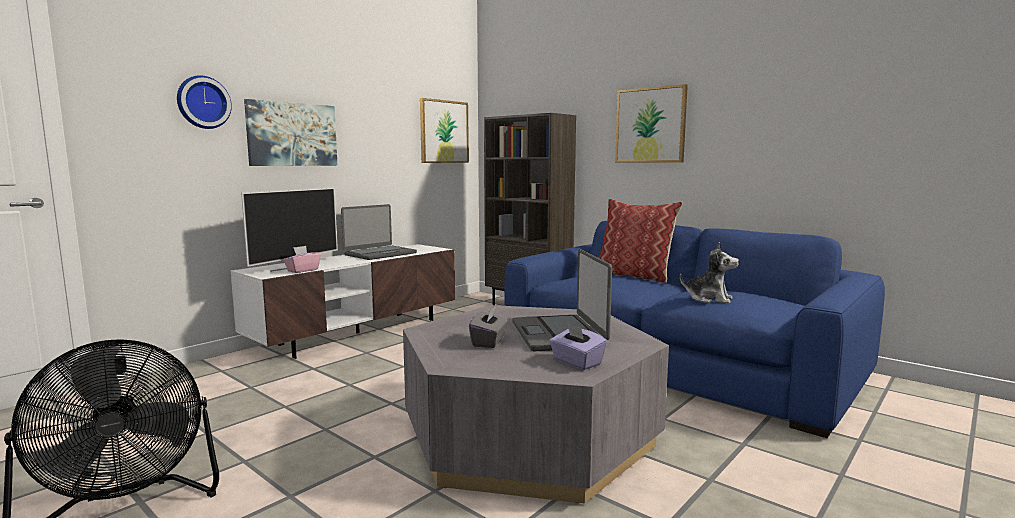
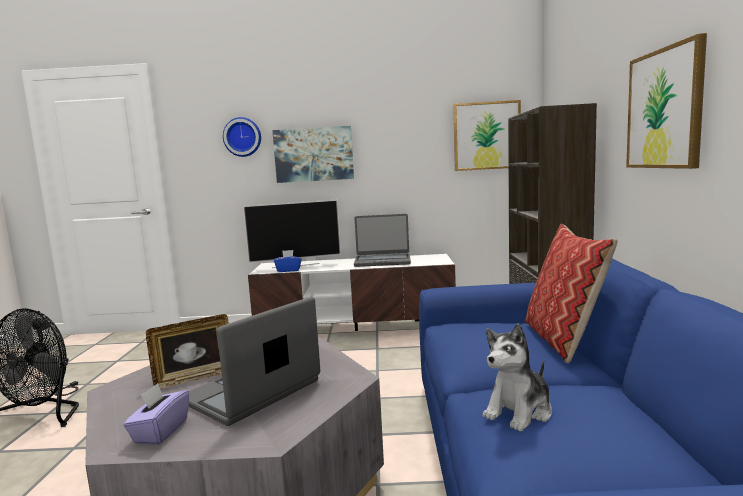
camera: 50 degrees right, 0 degrees up
(302, 270) = (289, 270): pink tissue box -> blue tissue box
(489, 342) = (195, 377): grey tissue box -> picture frame
(709, 299) = (519, 411): plush toy -> plush toy turned 60 degrees clockwise

